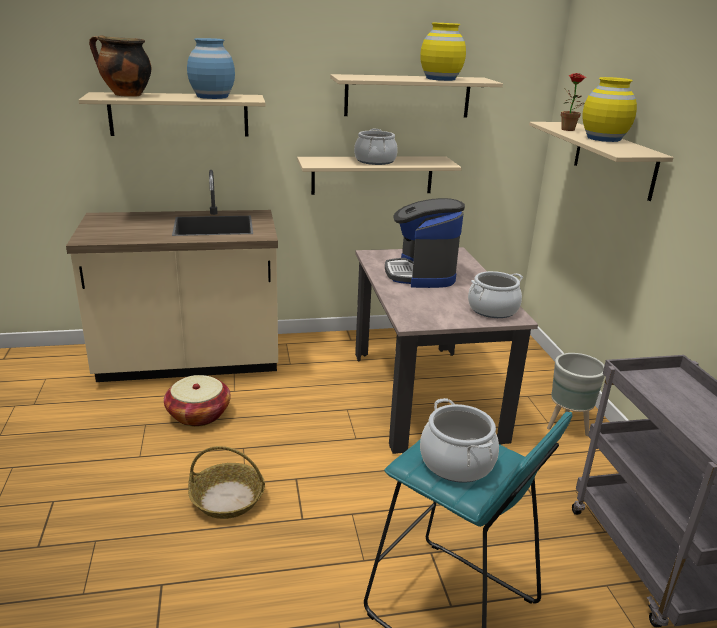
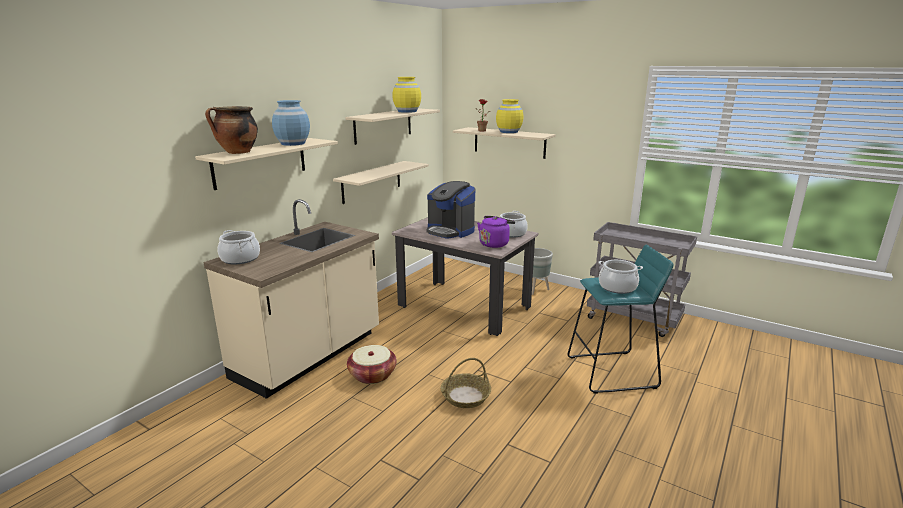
camera: 45 degrees left, 5 degrees down
(375, 161) = (382, 170): cooking pot -> cooking pot (240, 259)
(433, 312) = (495, 243): none -> purple kettle

